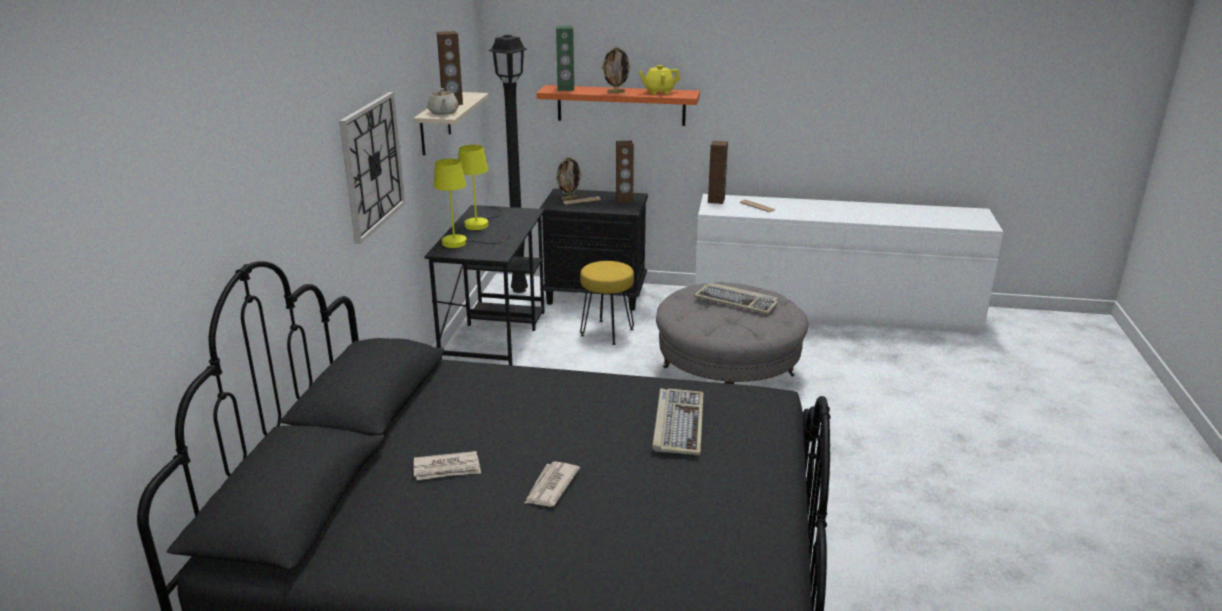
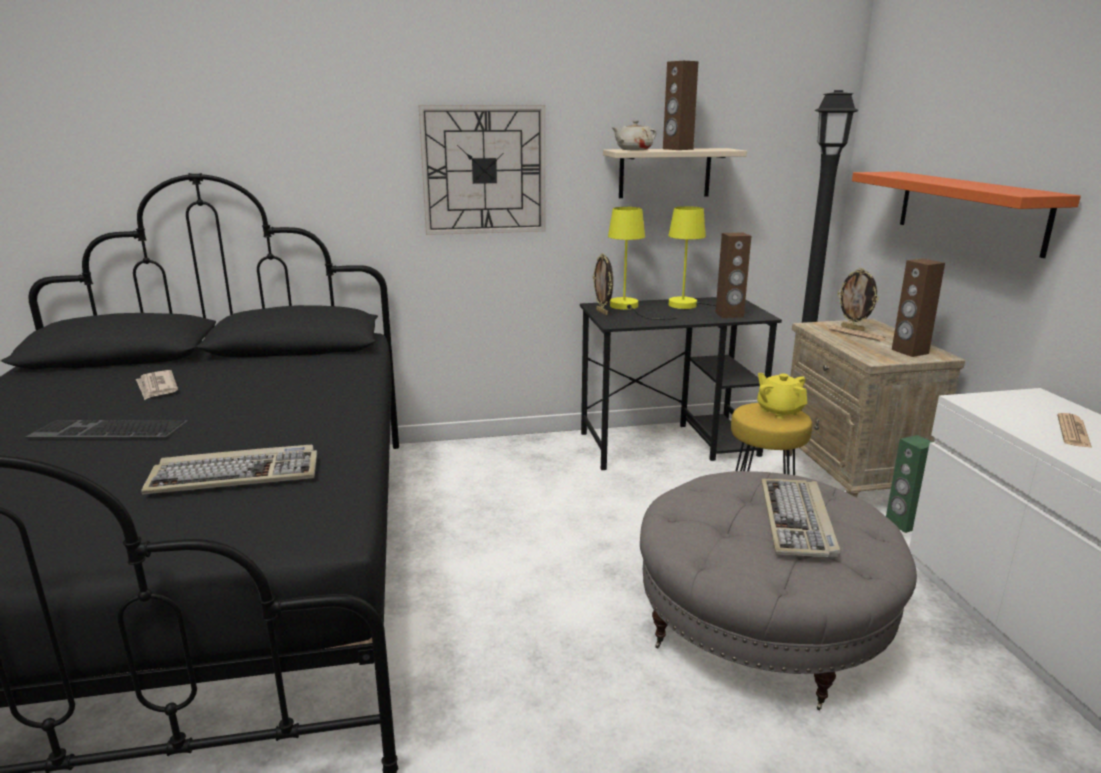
camera: 70 degrees right, 5 degrees down
(551, 487) = (106, 431): newspaper -> keyboard
(565, 89) = (898, 174): green speaker -> green speaker (903, 524)
(596, 295) = (851, 477): black nightstand -> beige nightstand
(616, 92) = (939, 181): picture frame -> picture frame (602, 312)
(658, 92) = (999, 188): yellow teapot -> yellow teapot (779, 411)
(716, 200) = (1028, 399): brown speaker -> brown speaker (729, 315)

